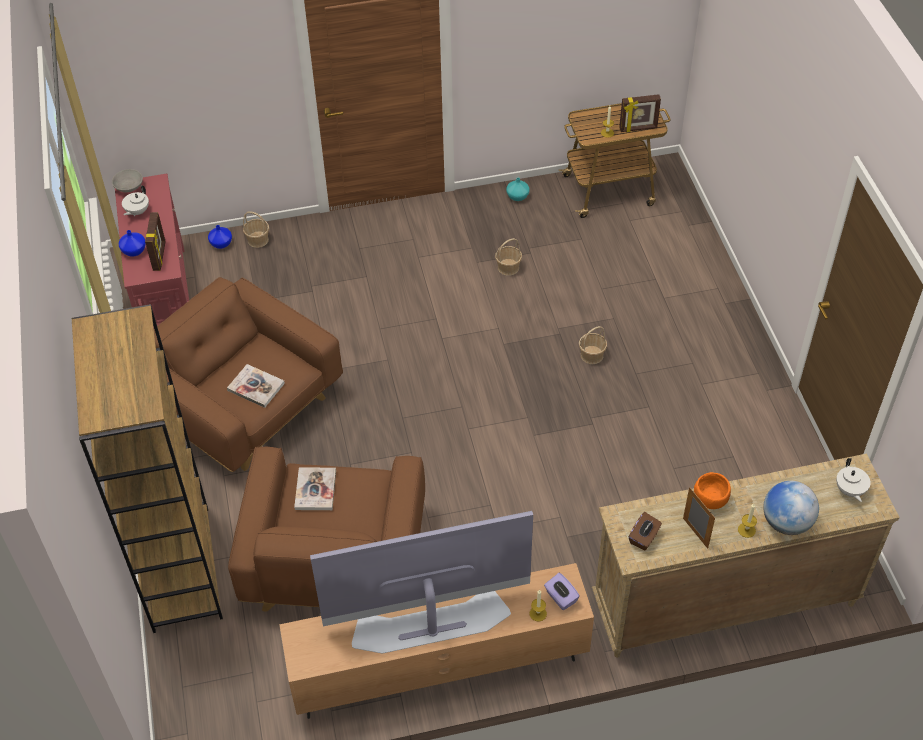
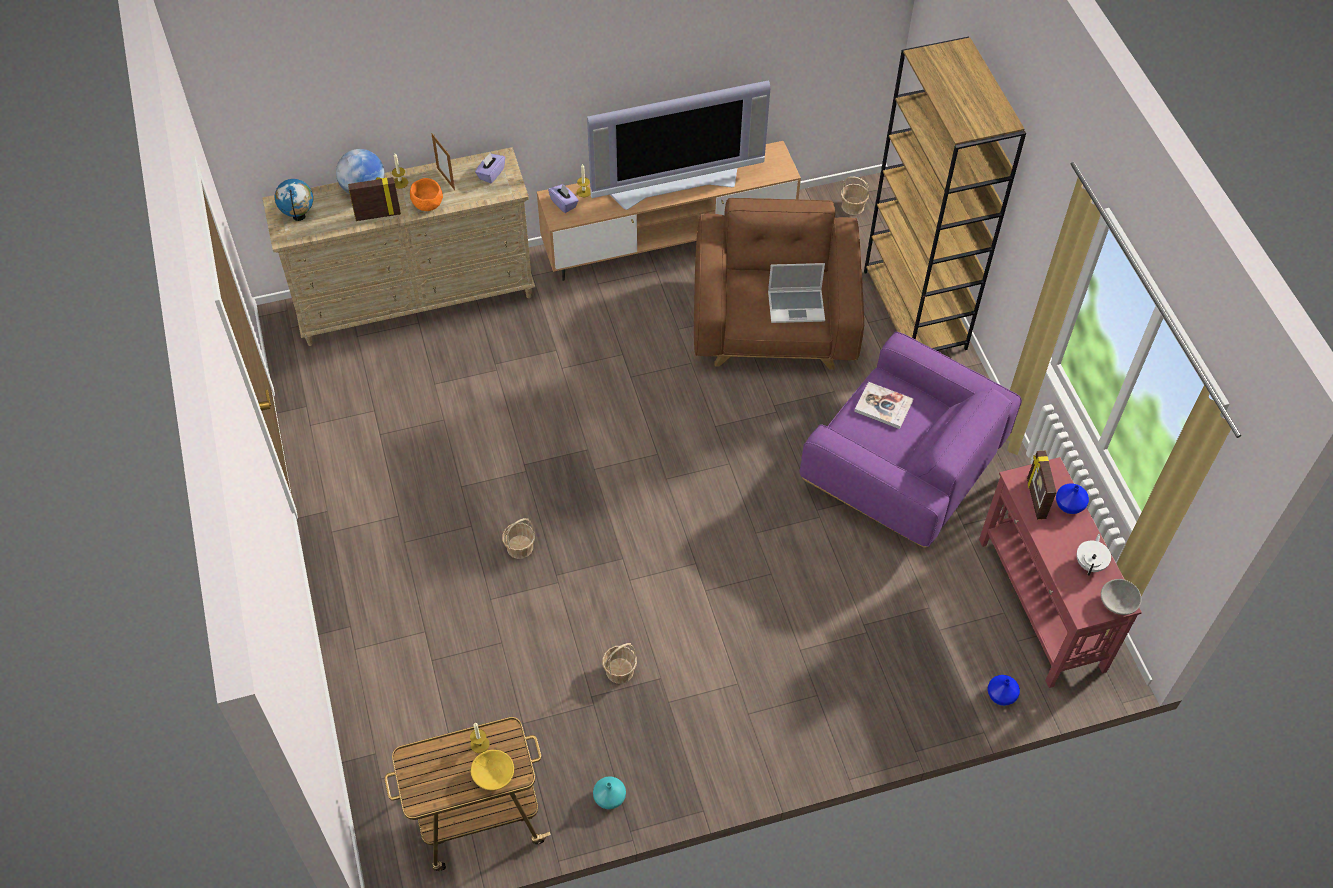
camera: 175 degrees right, 5 degrees up
(245, 405) = (902, 470): brown armchair -> purple armchair
(258, 240) = (954, 704): basket -> basket (853, 206)
(315, 490) = (796, 306): book -> laptop
(596, 117) = (493, 775): none -> yellow bowl
(638, 129) = (434, 754): picture frame -> picture frame (378, 214)
(644, 538) = (491, 174): brown tissue box -> purple tissue box
(849, 490) = (299, 217): white teapot -> globe

